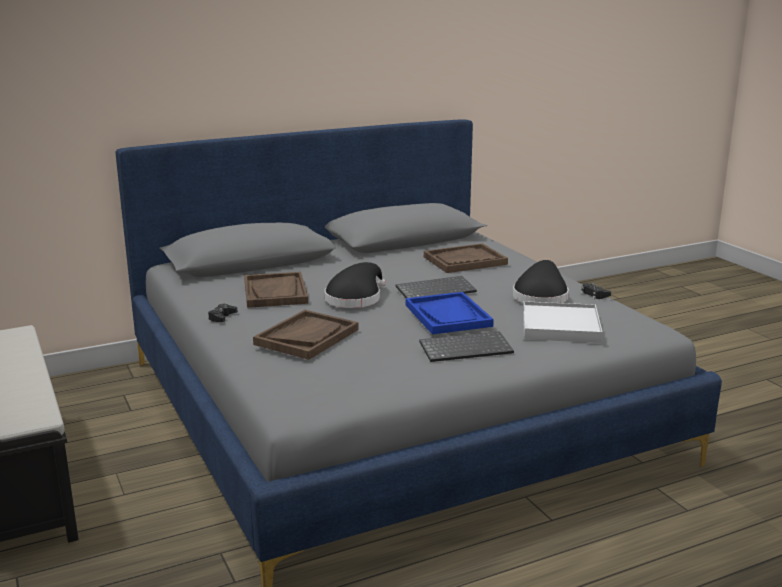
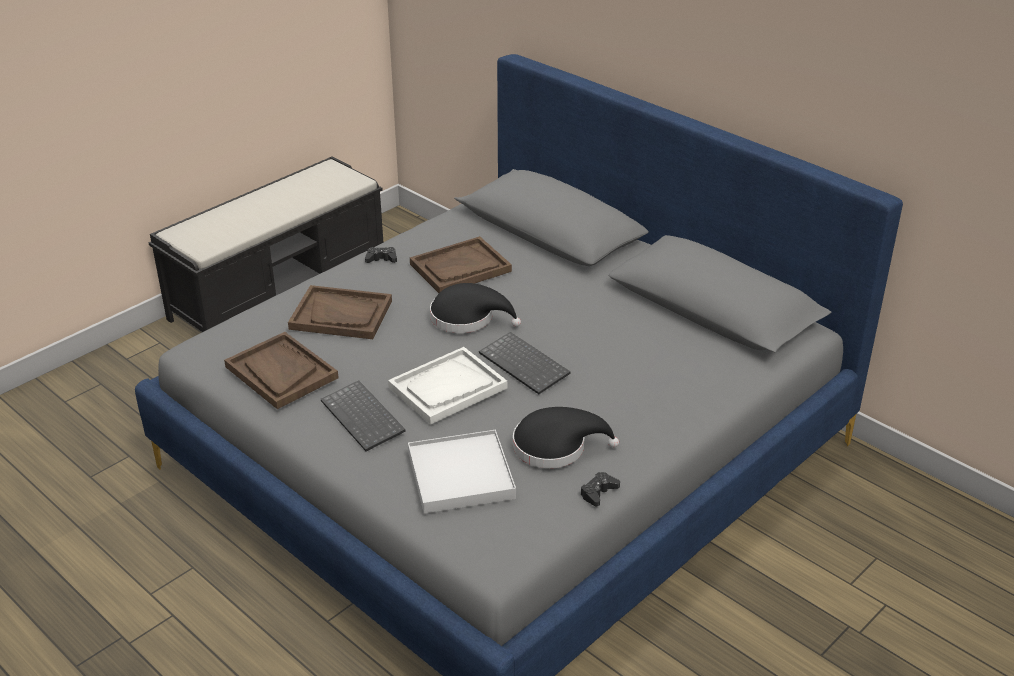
camera: 70 degrees right, 15 degrees up
(448, 315) = (447, 388): blue tray -> white tray
(465, 261) = (653, 366): brown tray -> brown tray (281, 372)

